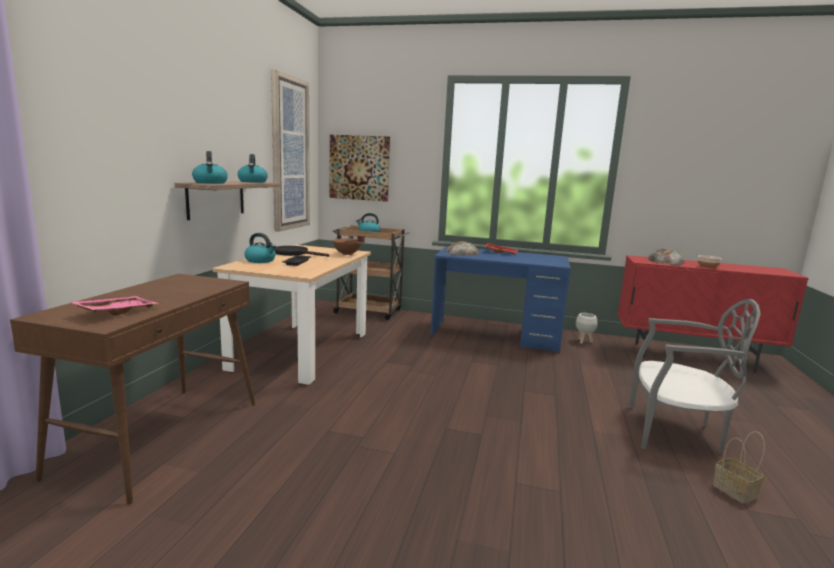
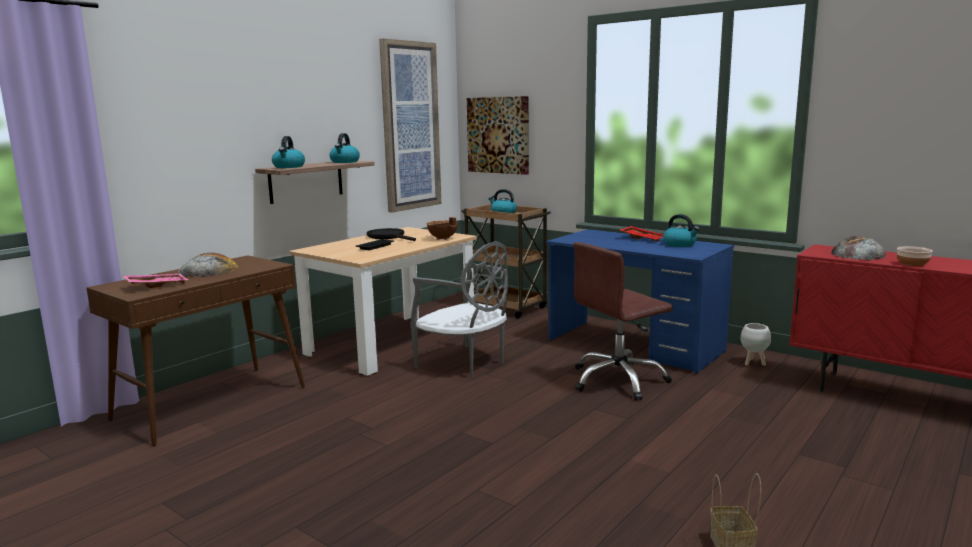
camera: 25 degrees right, 0 degrees up
(261, 261) = (343, 244): kettle -> kettle (680, 244)
(462, 252) = (588, 238): bread -> bread (208, 270)
(515, 364) = (618, 380): none -> brown office chair
(675, 433) = (738, 478): grey chair -> grey chair (465, 363)

